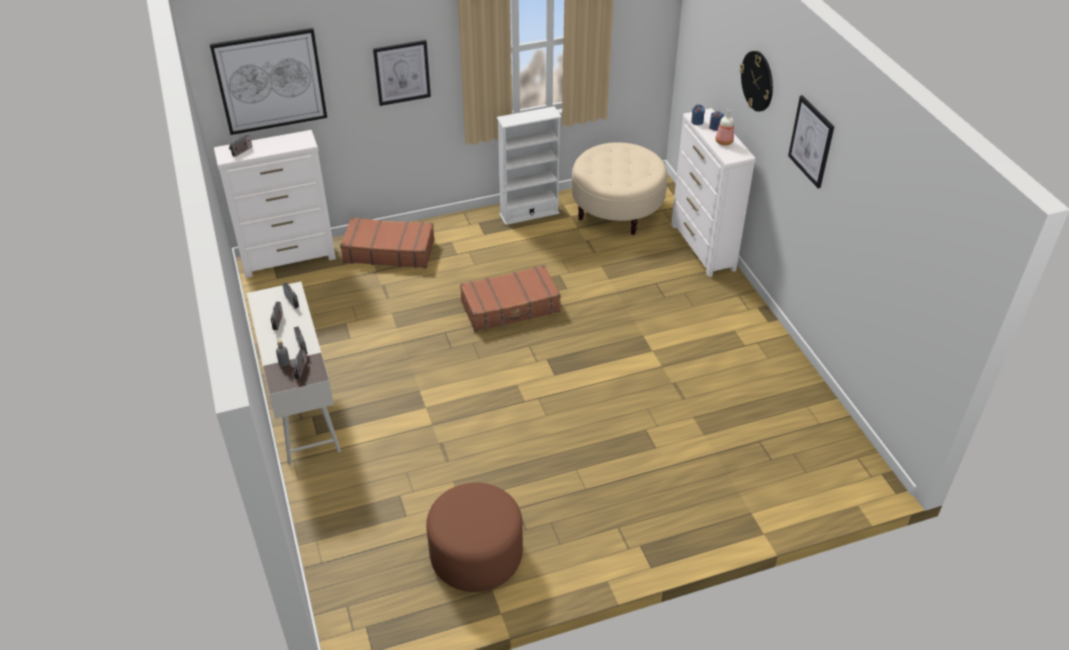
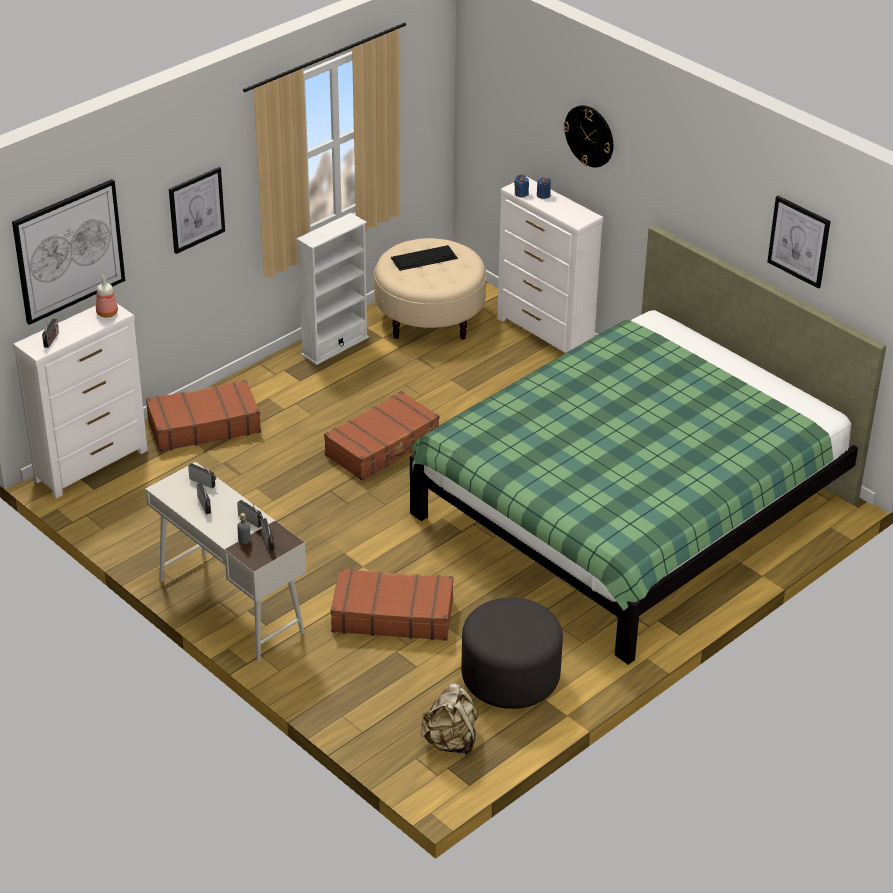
camera: 25 degrees left, 5 degrees down
(385, 601) = (450, 741): none -> beige backpack
(419, 459) = (392, 615): none -> brown suitcase
(476, 556) = (510, 677): brown ottoman -> grey ottoman
(619, 159) = (424, 257): none -> keyboard
(683, 426) = (632, 507): none -> green bed
(723, 142) = (561, 208): bottle -> bottle (107, 313)
(811, 141) = (676, 184): picture -> picture (799, 241)

